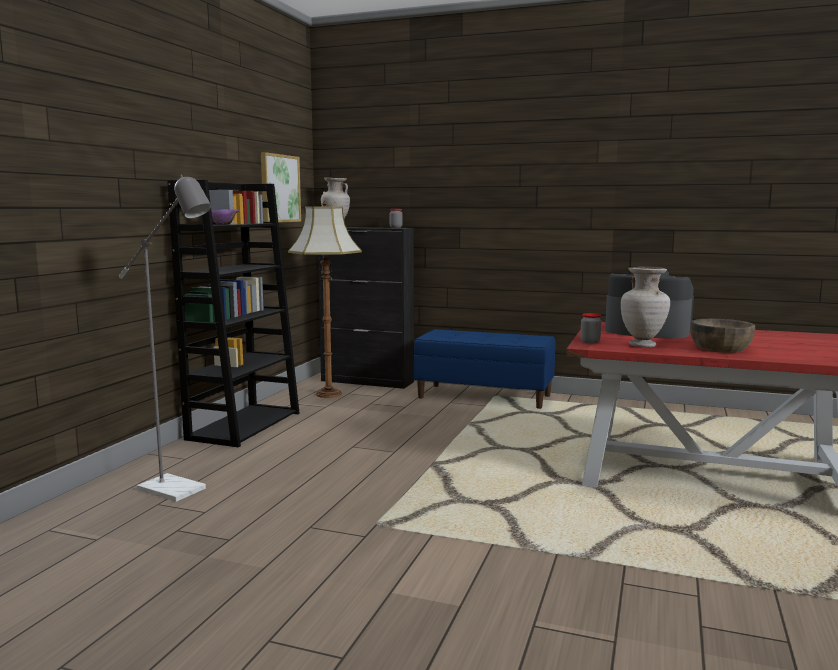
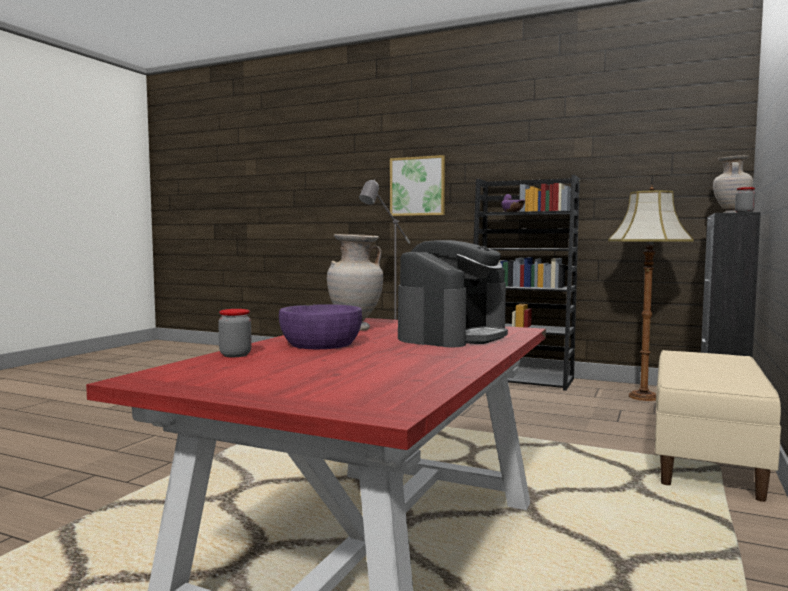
camera: 95 degrees right, 5 degrees down
(279, 188) = (662, 177): picture -> picture (417, 186)
(485, 396) = (707, 458): blue bench -> beige bench
(590, 342) = (384, 321): jar -> jar (235, 355)
(720, 348) = (320, 344): brown bowl -> purple bowl

